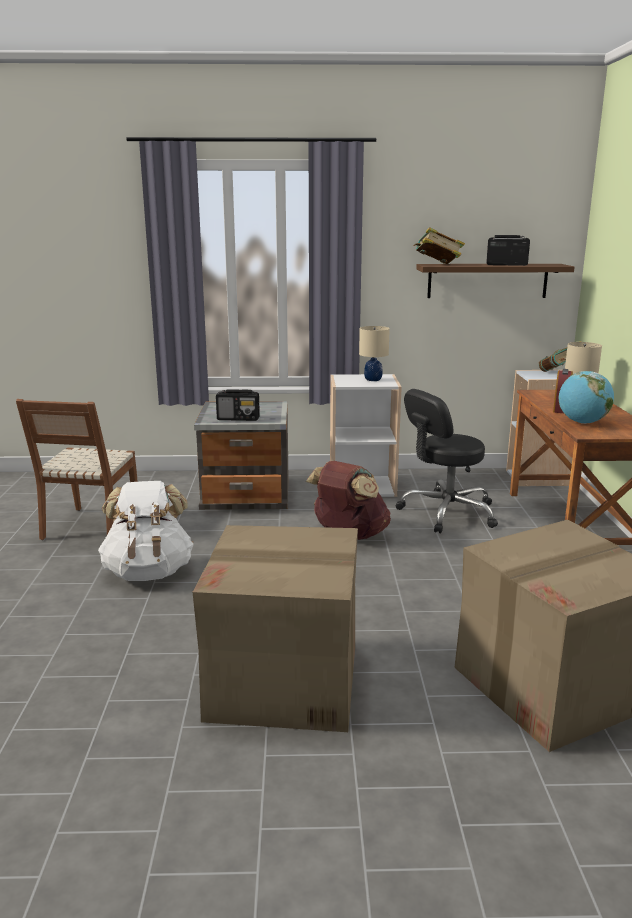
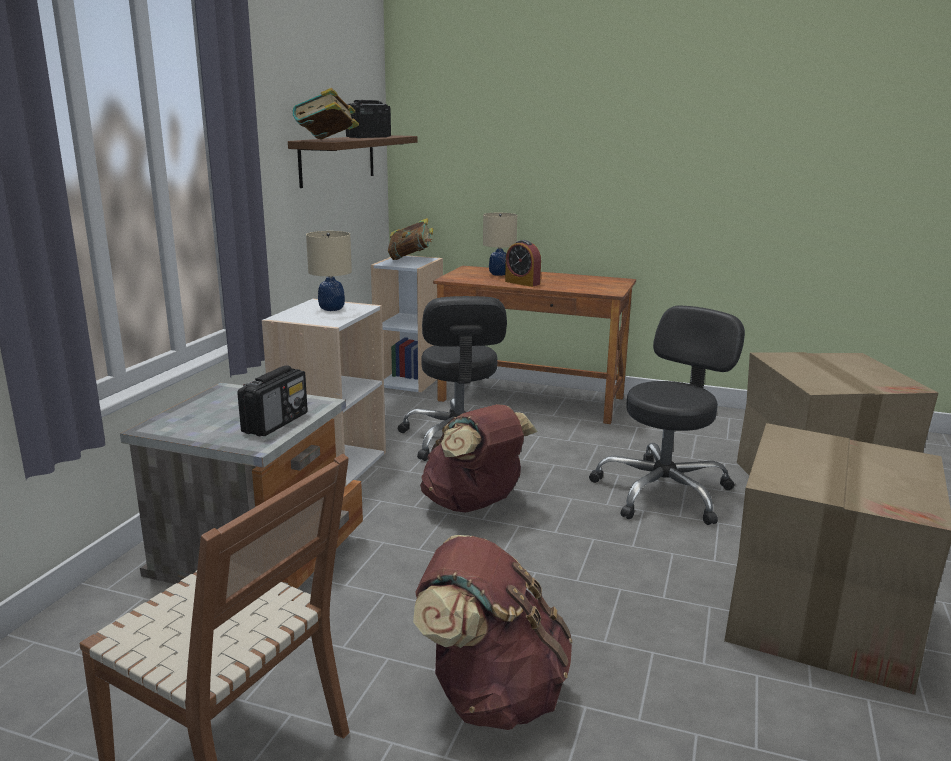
camera: 70 degrees left, 0 degrees up
(149, 571) = (491, 695): white backpack -> brown backpack
(448, 601) = (665, 490): none -> black office chair
(582, 422) = (574, 286): globe -> none

